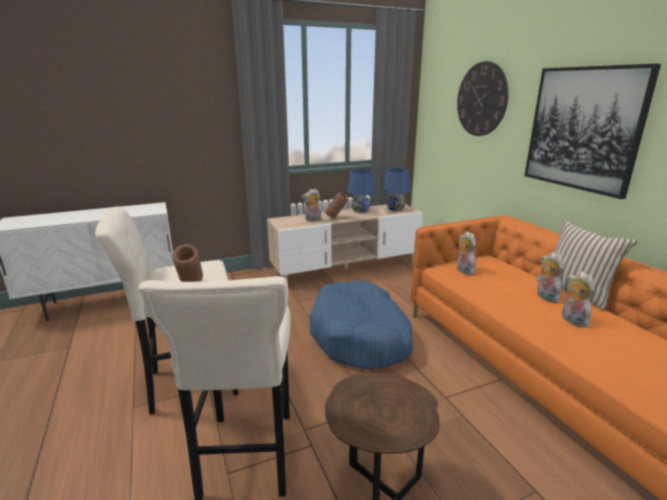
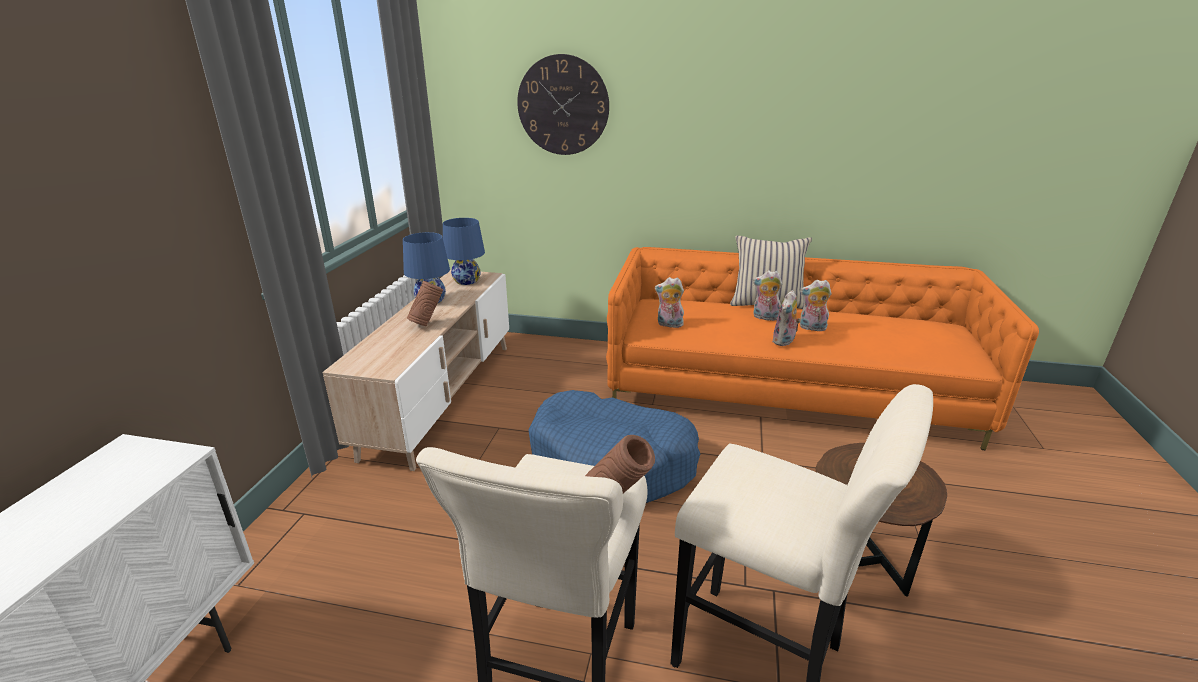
camera: 55 degrees left, 5 degrees up
(313, 220) = (404, 341): plush toy -> plush toy (784, 341)
(583, 129) = (720, 136): picture -> none

